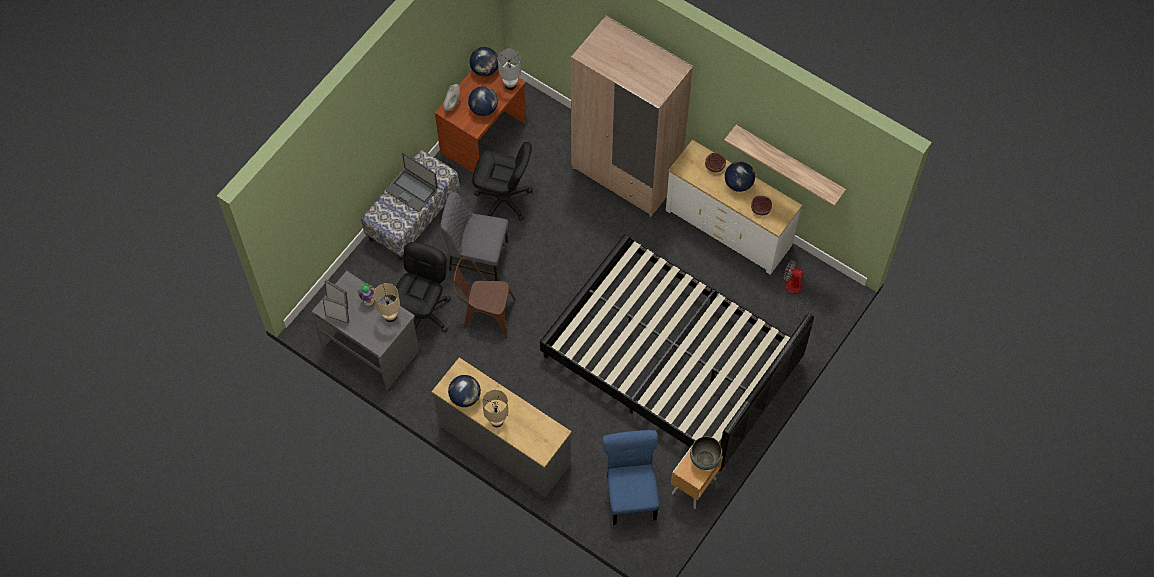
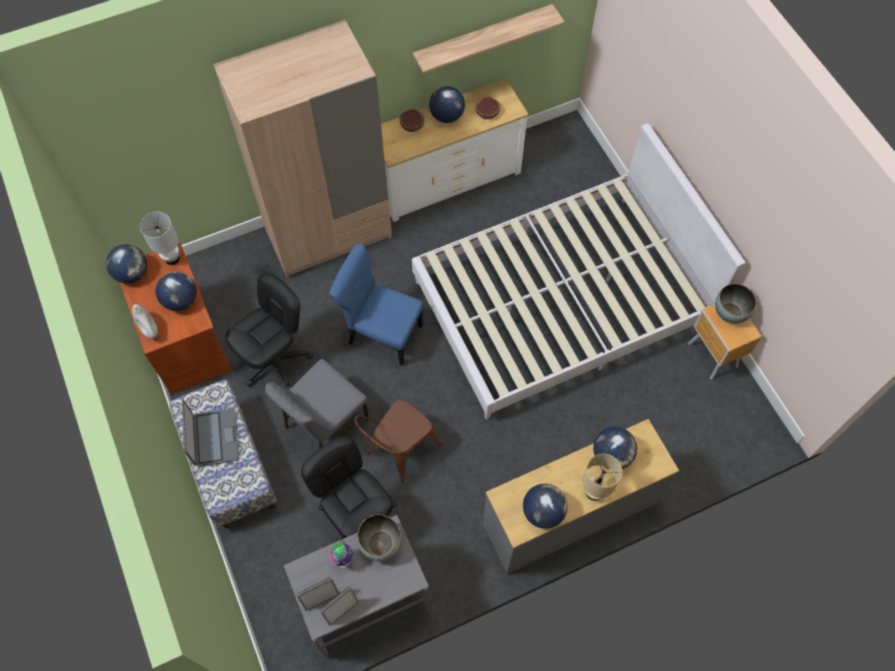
camera: 60 degrees left, 0 degrees up
(390, 316) = (380, 544): beige table lamp -> bowl
(412, 190) = (214, 438): laptop -> laptop turned 75 degrees counterclockwise
(530, 420) = (612, 455): none -> globe
(631, 495) = (693, 418): blue chair -> blue chair (382, 333)
(671, 360) = (561, 302): black bed -> white bed
(795, 292) = (551, 163): fan -> none

